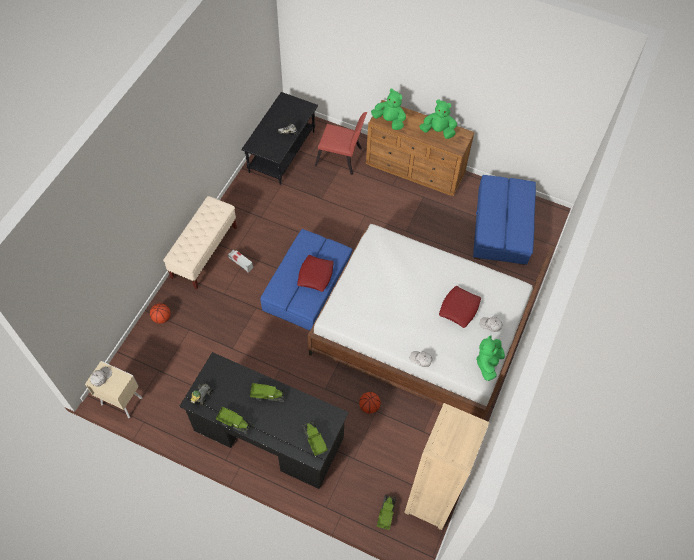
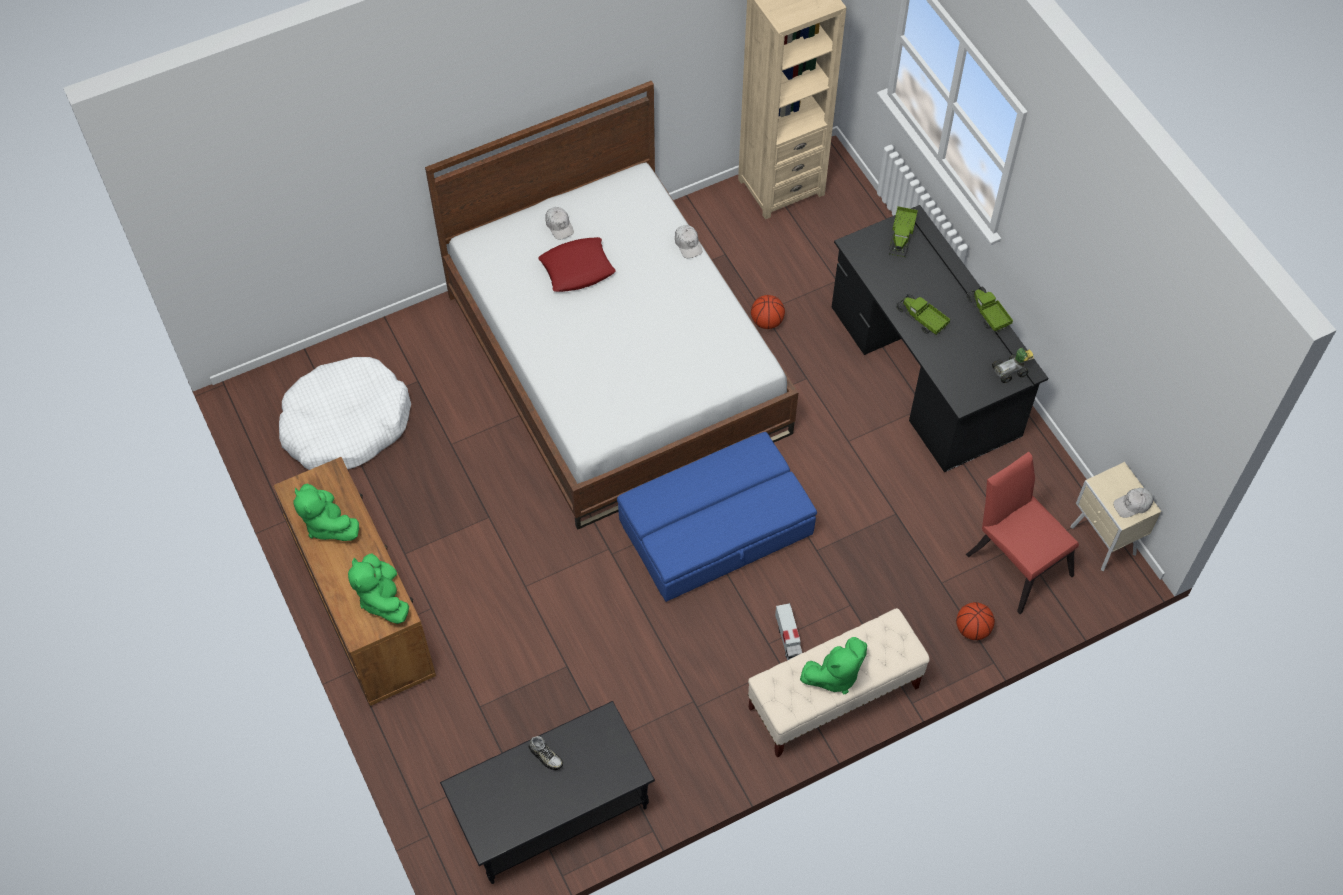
camera: 140 degrees left, 0 degrees up
(315, 275) = (709, 486): red pillow -> none
(341, 158) = (464, 720): red chair -> red chair (1016, 559)
(386, 513) = (846, 206): toy truck -> none
(488, 363) = (610, 189): green plush toy -> green plush toy (834, 675)
(501, 228) = (346, 424): blue ottoman -> white dog bed

